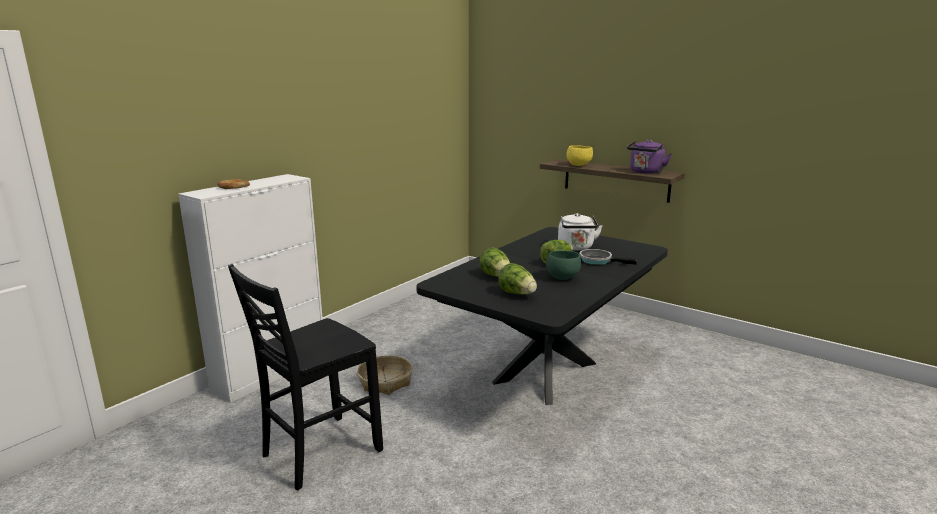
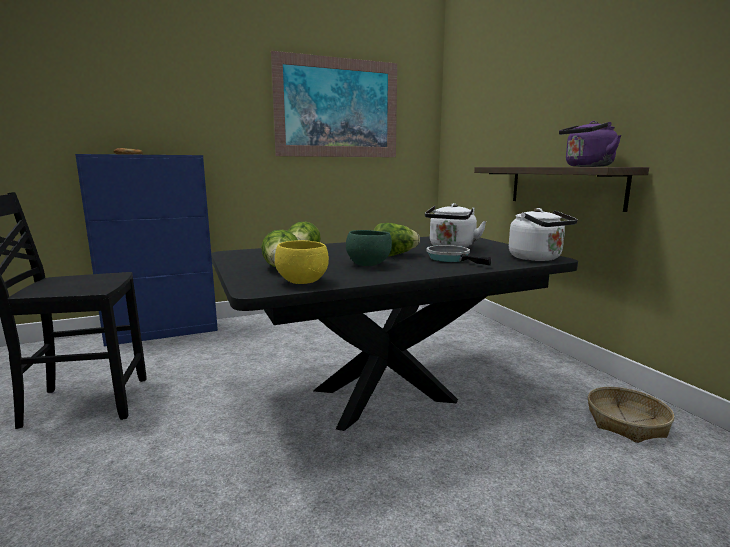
camera: 30 degrees right, 5 degrees down
(271, 372) = (164, 332): white cabinet -> blue cabinet
(385, 381) = (226, 361): basket -> basket (626, 423)
(394, 104) = (337, 108): none -> picture
(579, 165) = (515, 166): yellow bowl -> yellow bowl (304, 282)
(644, 250) = (538, 258): none -> white kettle

